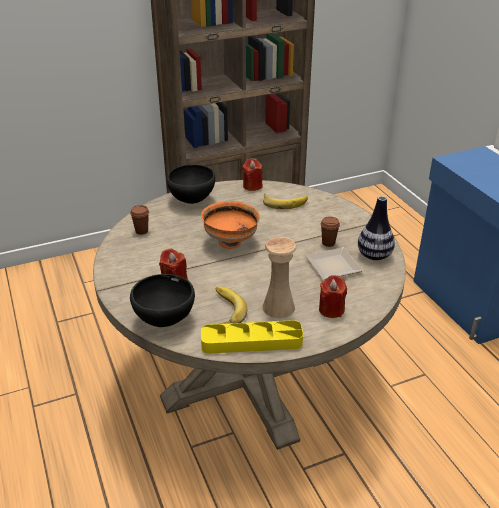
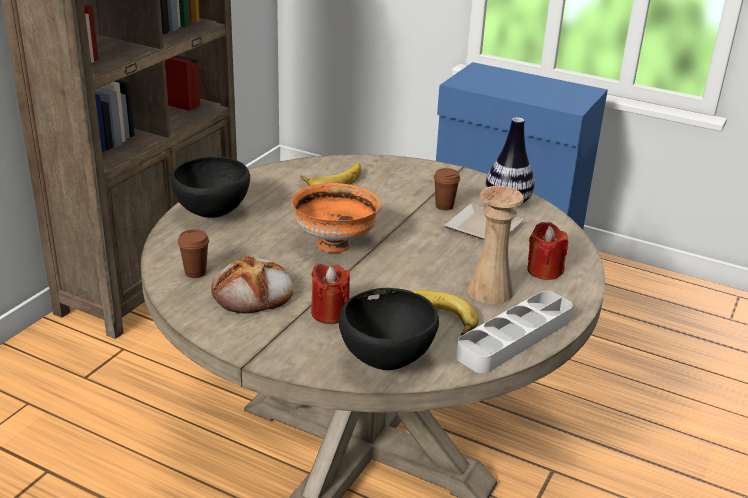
camera: 40 degrees left, 5 degrees down
(153, 253) = (253, 292): none -> bread
(251, 341) = (514, 337): yellow tray -> grey tray
(252, 186) = (267, 173): red candle -> none

